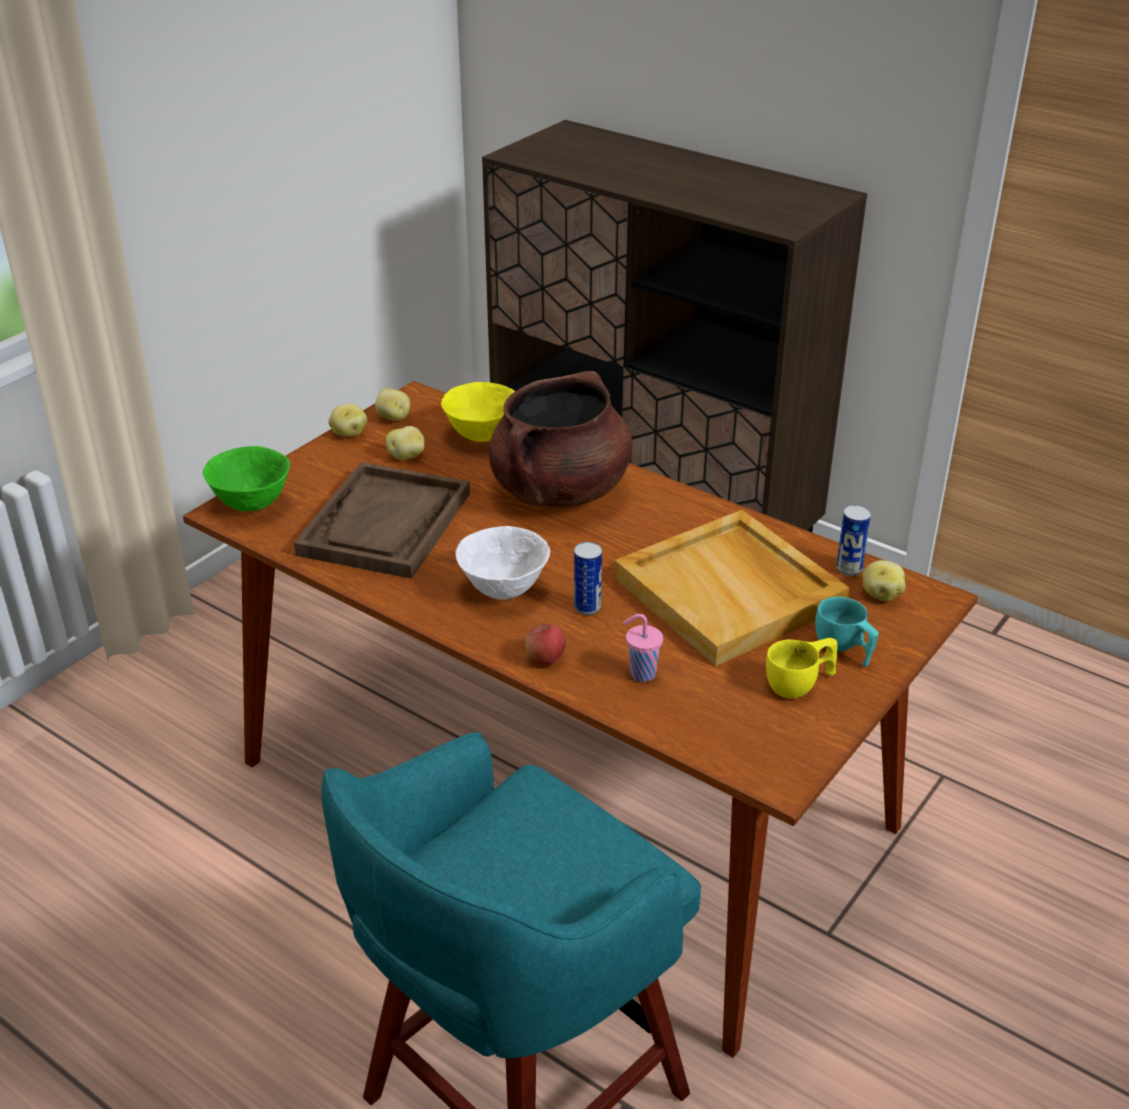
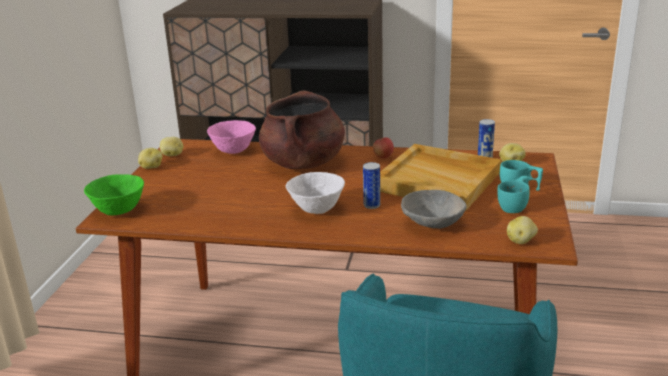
camera: 25 degrees left, 10 degrees down
(385, 524) = (215, 200): brown tray -> none
(407, 456) = (198, 169): potato -> potato (521, 241)
(482, 435) = (233, 151): yellow bowl -> pink bowl
(545, 659) = (373, 232): apple -> apple (383, 156)
(641, 674) = (431, 224): pink cup -> grey bowl
(800, 684) = (515, 206): yellow cup -> turquoise cup

